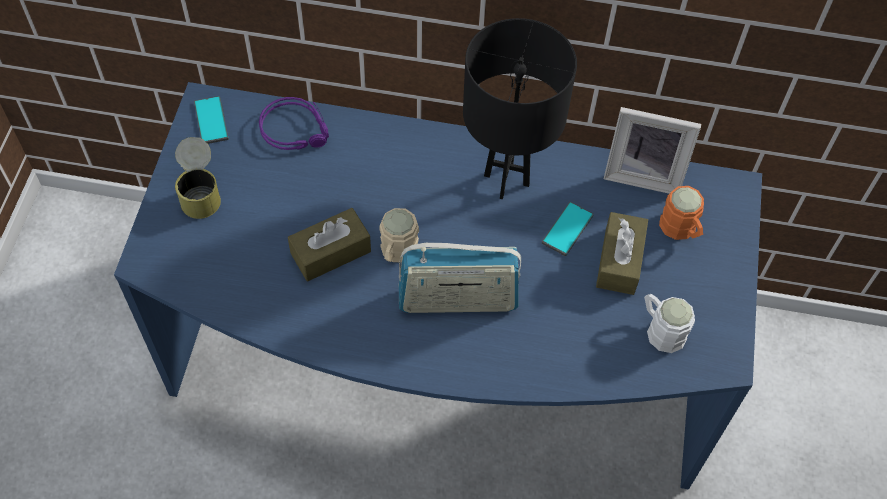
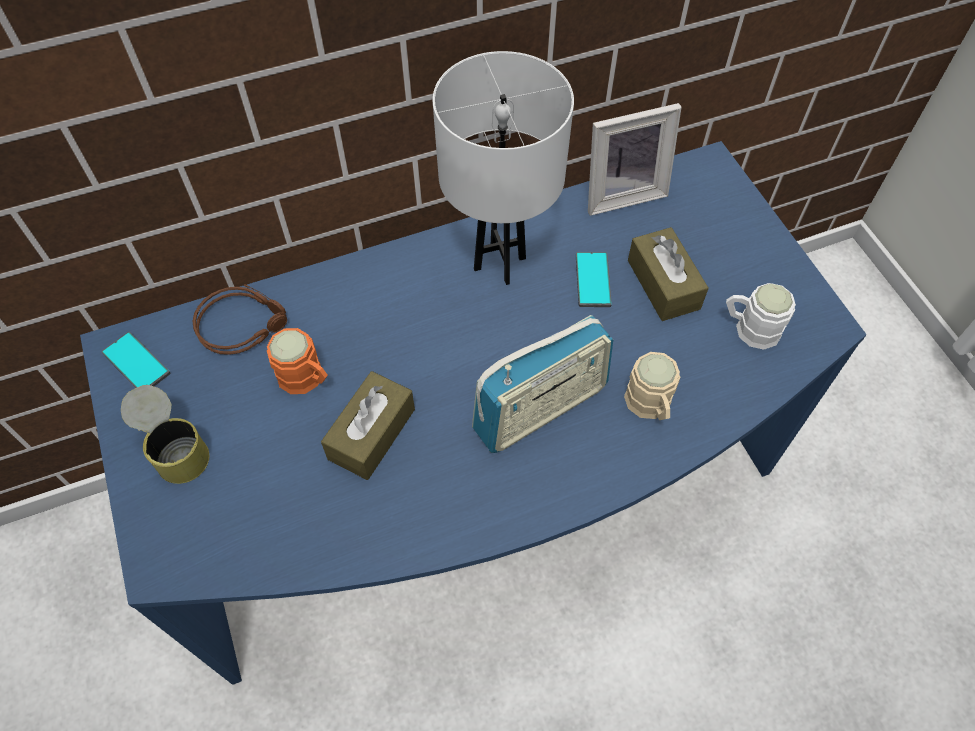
camera: 30 degrees left, 0 degrees up
(297, 129) = (243, 323): purple headphones -> brown headphones
(396, 252) = (442, 395): beige mug -> beige mug (650, 406)
(506, 180) = (499, 264): black table lamp -> white table lamp
(681, 230) = (694, 226): orange mug -> orange mug (306, 379)

